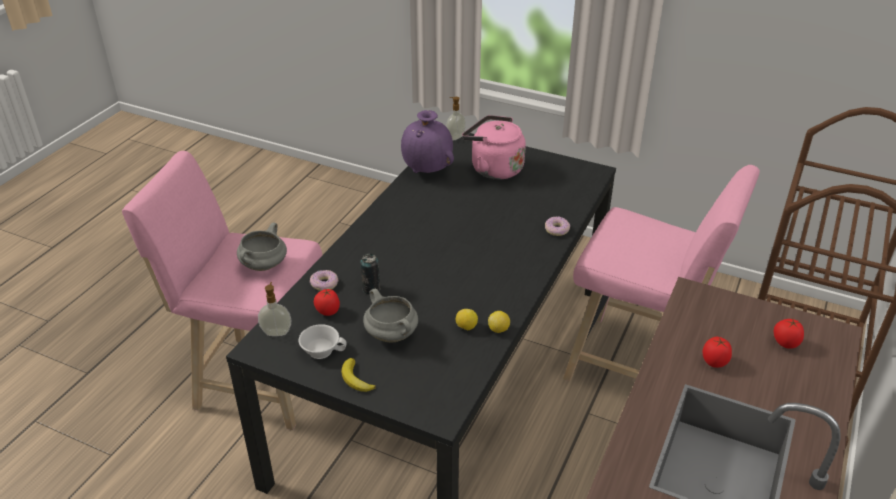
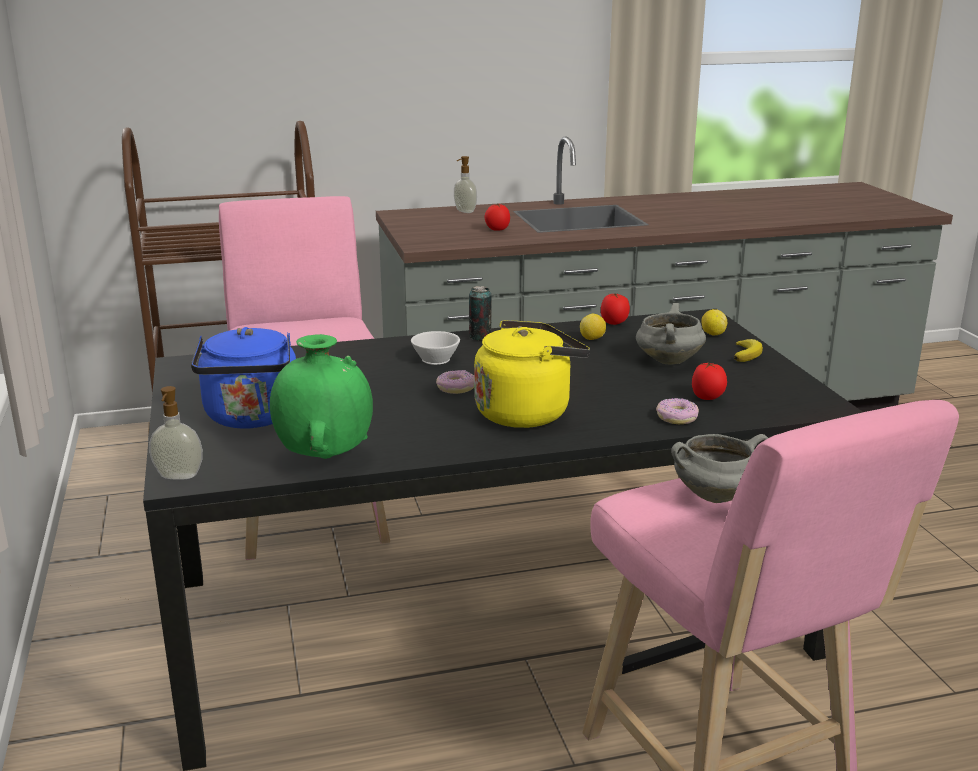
camera: 130 degrees left, 15 degrees down
(277, 332) = (787, 407): soap dispenser -> soap dispenser (464, 211)
(322, 349) = (753, 379): white cup -> white cup (433, 359)
(371, 289) = (632, 393): can -> can (480, 337)
(397, 241) = (527, 412): none -> yellow kettle
(427, 171) = (324, 457): purple vase -> green vase
(493, 168) = (253, 418): pink kettle -> blue kettle
(498, 329) = (568, 328): lemon -> lemon (713, 334)
(557, 229) = (356, 349): donut -> donut (456, 388)
(785, 343) = (436, 220): tomato -> tomato (614, 323)

